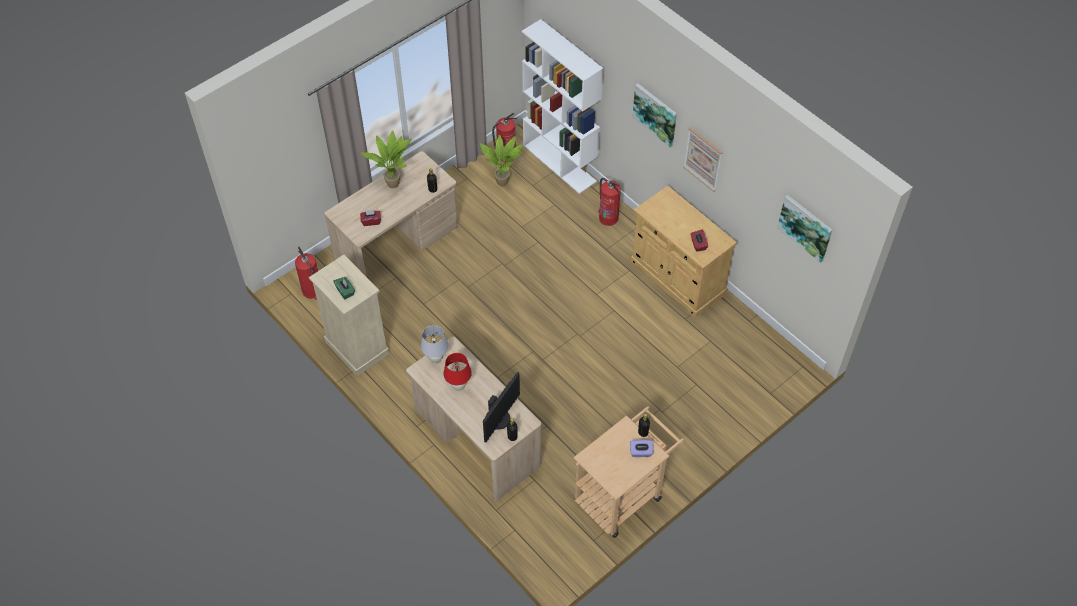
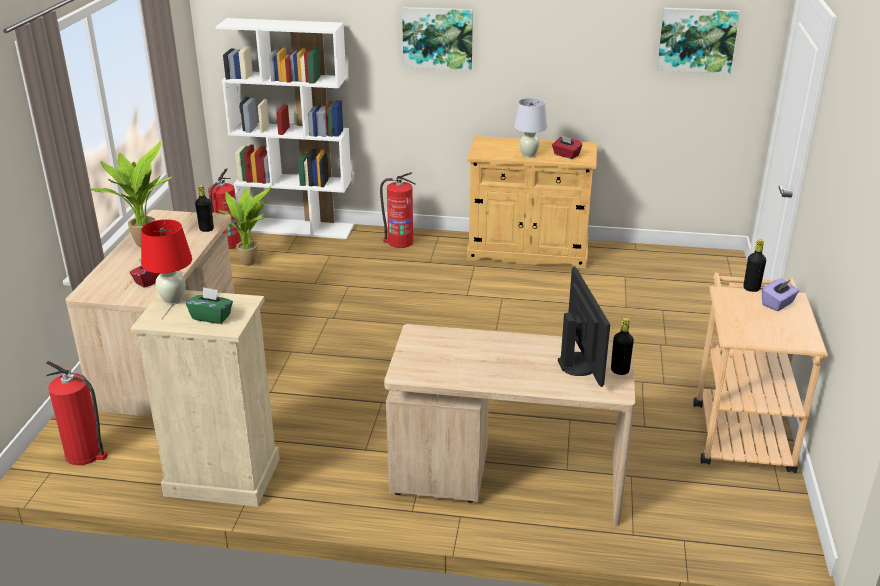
camera: 40 degrees left, 25 degrees down
(436, 359) = (412, 353): white table lamp -> white table lamp (528, 155)
(459, 386) = (481, 362): red table lamp -> red table lamp (173, 300)
(703, 159) = (523, 53): picture -> none

